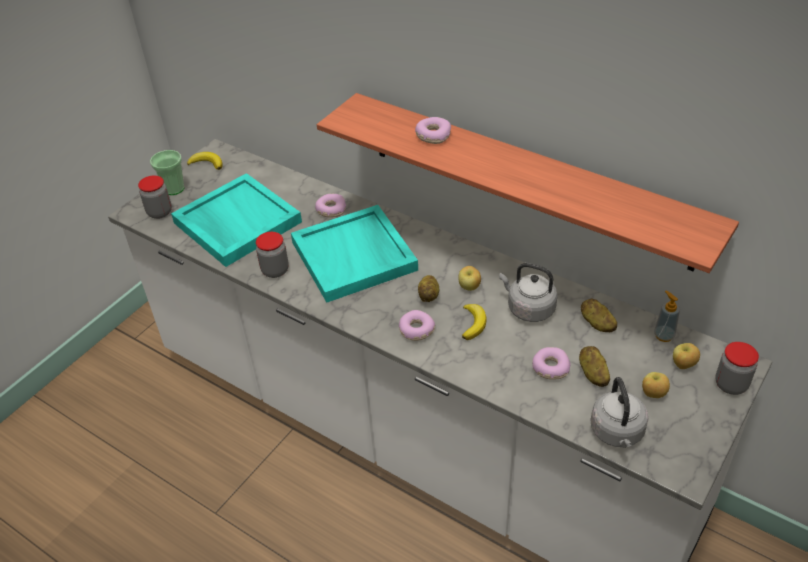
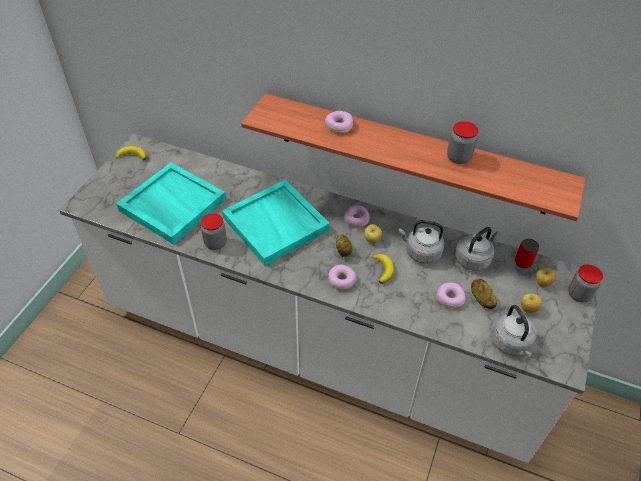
camera: 15 degrees left, 5 degrees up
(159, 212) = (103, 202): jar -> jar (458, 157)
(174, 189) = (110, 180): cup -> none
(331, 210) = (246, 186): donut -> donut (356, 219)
(597, 324) = (473, 259): potato -> grey kettle
(664, 335) = (523, 262): soap dispenser -> can

